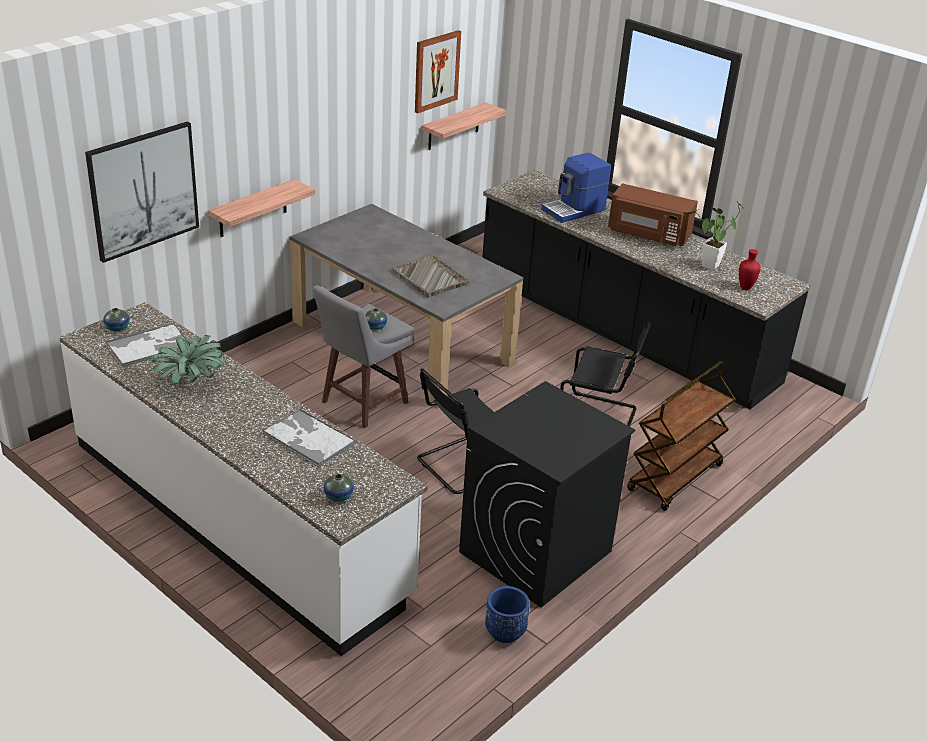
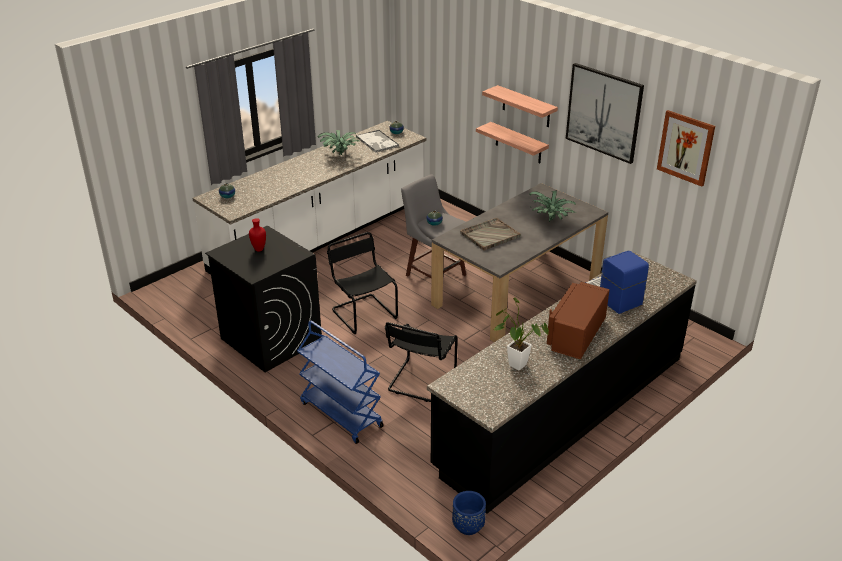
camera: 95 degrees right, 0 degrees up
(143, 190) = (457, 81): picture -> picture (604, 112)
(308, 438) = (281, 187): tray -> none
(393, 237) = (551, 221): none -> potted plant
(454, 127) = (700, 210): shelf -> shelf (526, 107)
(505, 632) = (204, 324): blue planter -> blue planter (468, 526)
(675, 479) = (340, 414): brown cart -> blue cart
(745, 288) = (477, 381): red vase -> red vase (258, 249)

